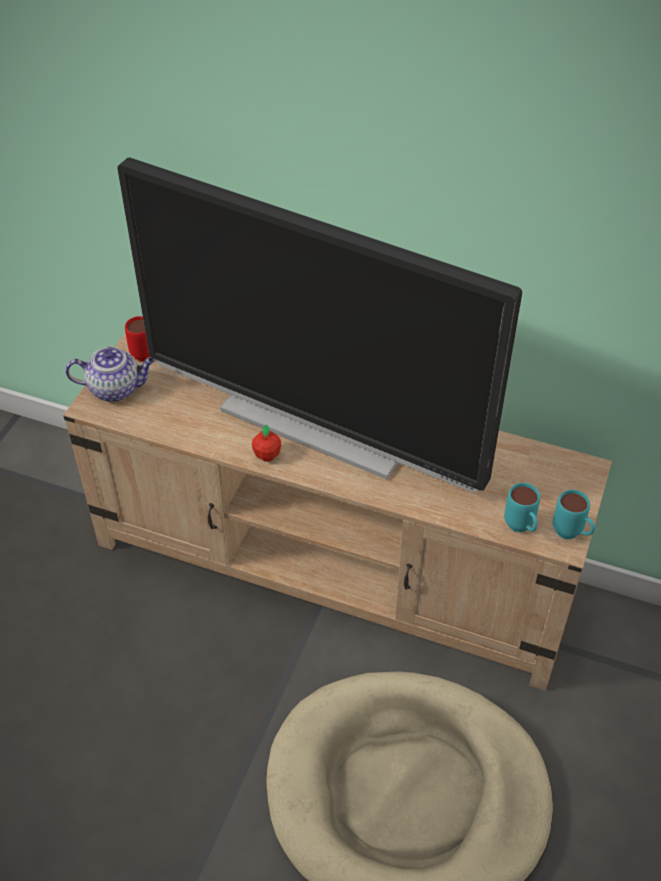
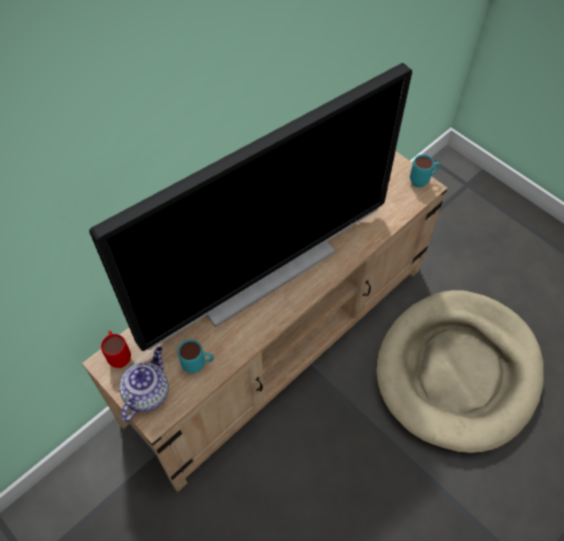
camera: 65 degrees left, 10 degrees up
(267, 455) = (276, 313): apple -> none
(521, 529) = (407, 202): turquoise mug -> turquoise mug (198, 365)

